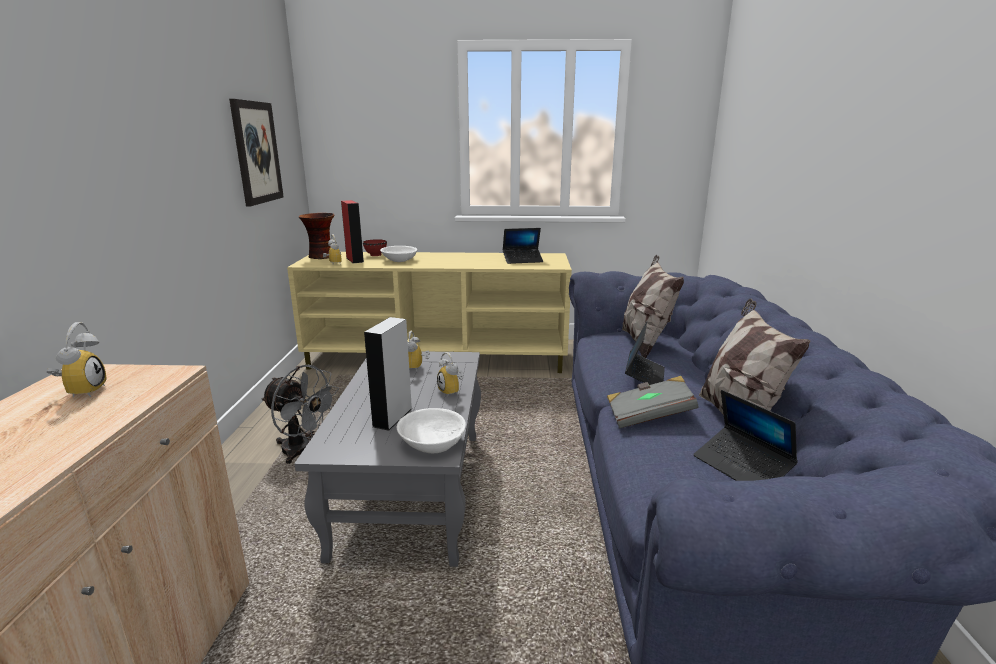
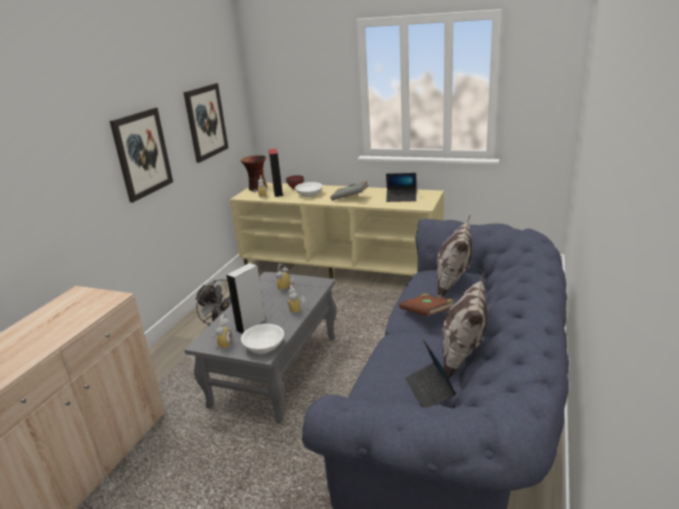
camera: 20 degrees right, 5 degrees up
(82, 391) = (74, 305): alarm clock -> alarm clock (223, 344)
(174, 170) = (142, 154): none -> picture
(644, 376) = (427, 314): laptop -> brown book
(648, 417) = (405, 346): grey book -> grey book (350, 198)

